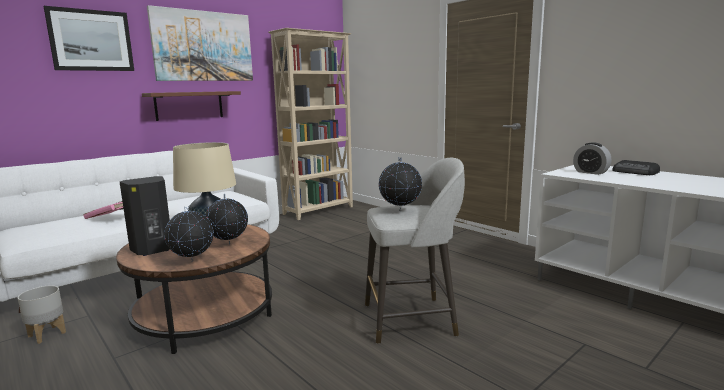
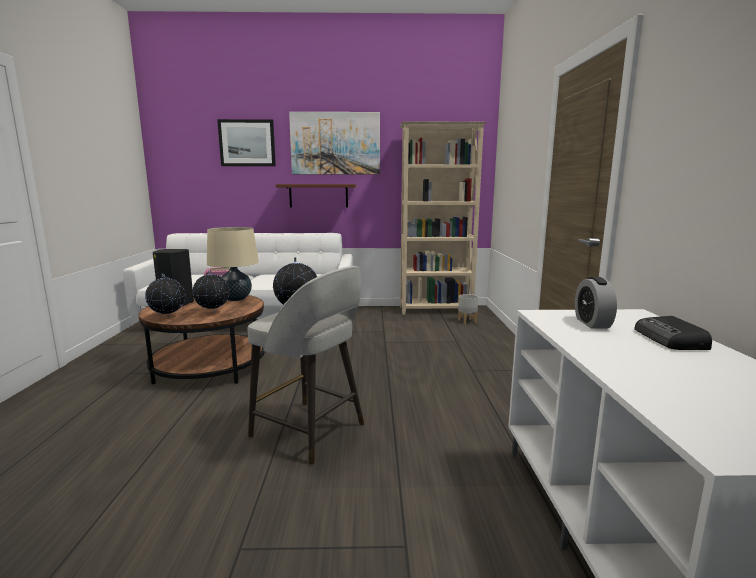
camera: 40 degrees right, 0 degrees up
(47, 334) = (136, 347): grey planter -> grey planter (467, 321)

